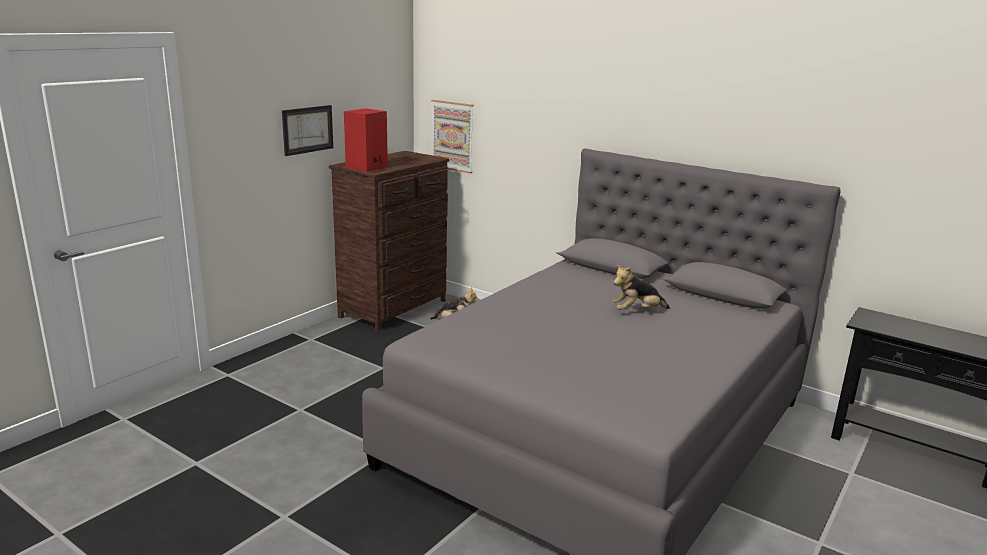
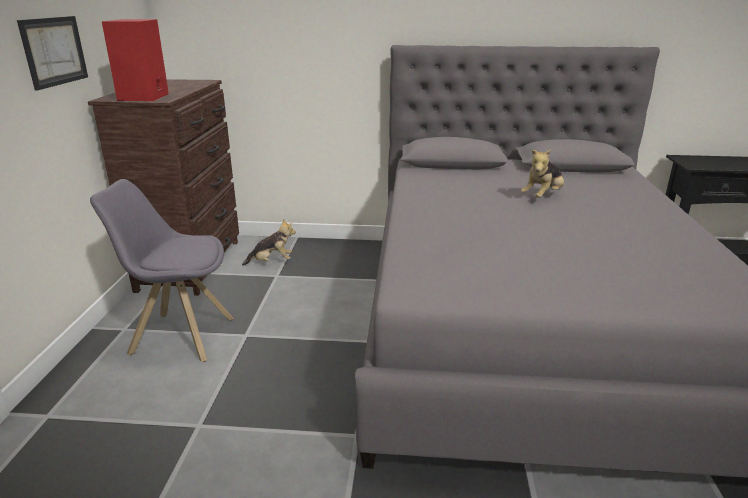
camera: 30 degrees left, 5 degrees up
(341, 355) = (181, 336): none -> grey chair
(452, 136) = (215, 54): picture -> none

